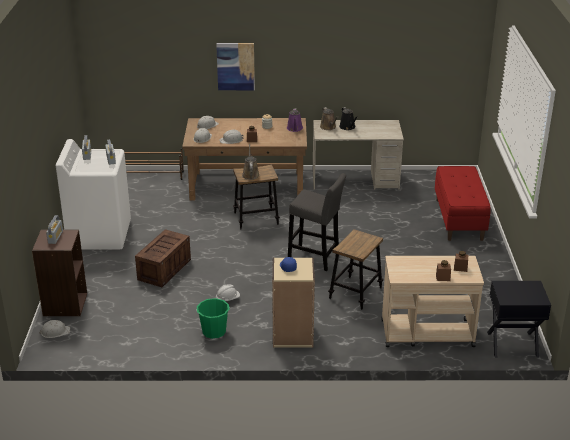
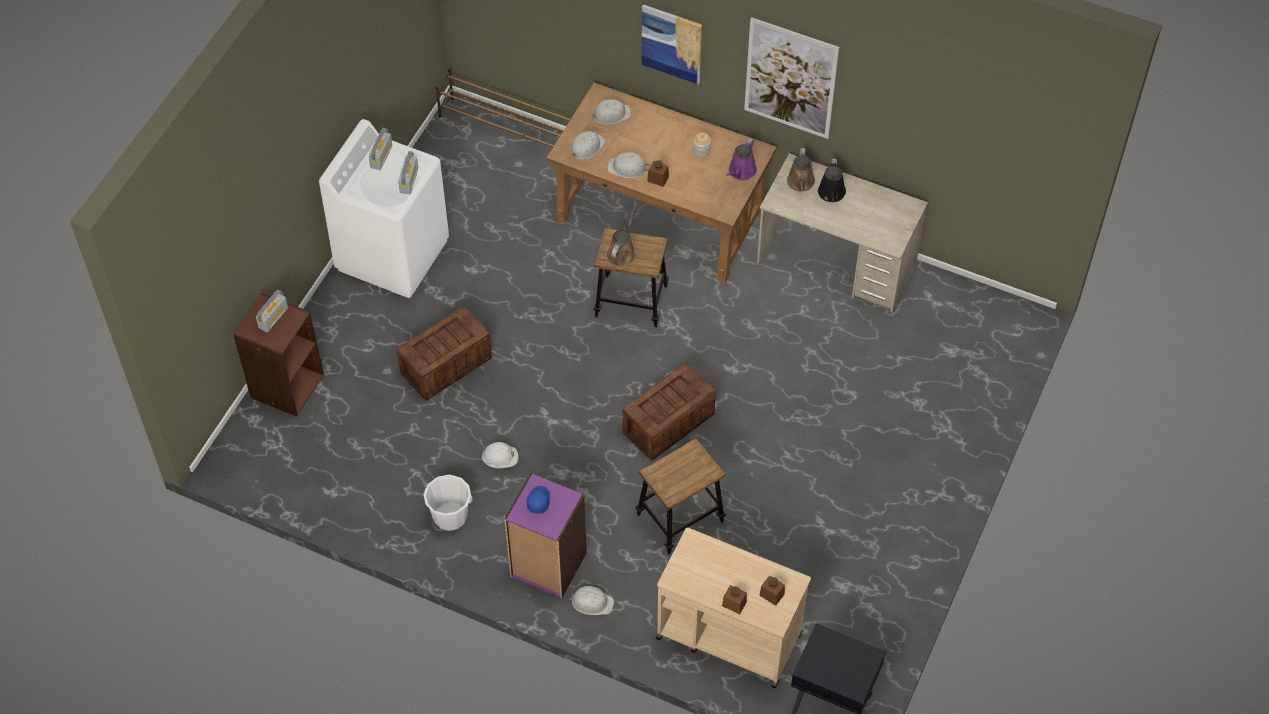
camera: 25 degrees right, 25 degrees up
(55, 332) = (253, 435): white hard hat -> white hard hat (592, 602)
(214, 332) = (450, 516): green bucket -> white bucket
(292, 335) = (547, 565): beige bookcase -> purple bookcase
(310, 61) = (790, 78): none -> picture
(316, 258) = (667, 424): grey stool -> crate
(459, 219) = (938, 420): red bench -> none

